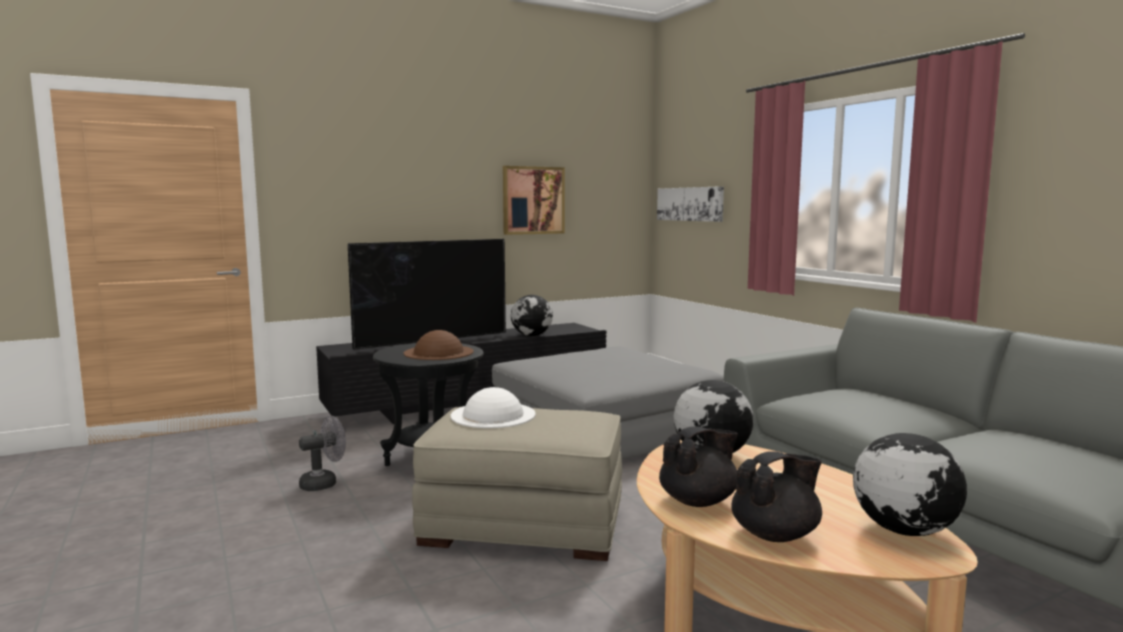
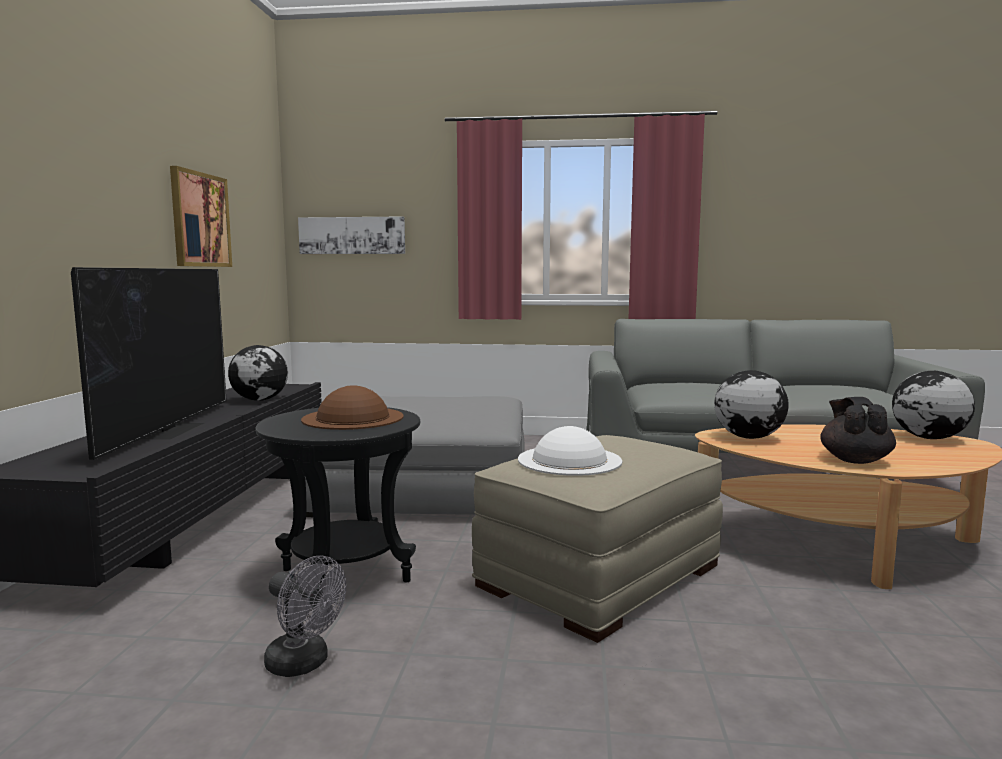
camera: 55 degrees left, 0 degrees up
(324, 483) = (304, 664): grey fan -> grey fan turned 120 degrees clockwise
(776, 535) = (930, 459): black teapot -> none

